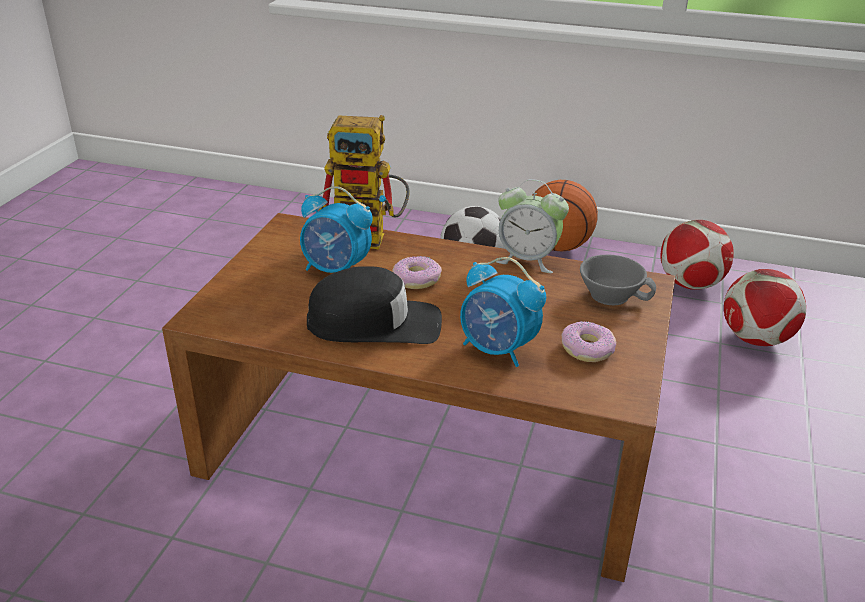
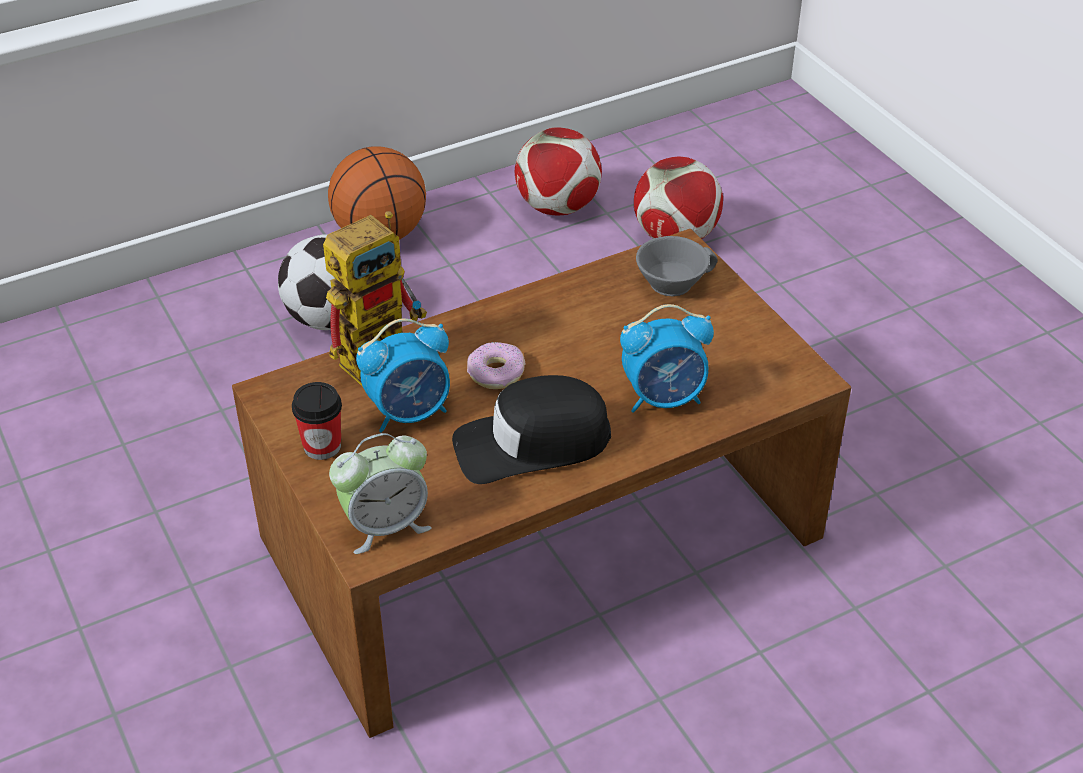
camera: 45 degrees left, 10 degrees up
(268, 259) = (322, 446): none -> cup
(375, 323) = (532, 443): black cap -> black cap turned 150 degrees counterclockwise
(528, 260) = (558, 287): alarm clock -> alarm clock (385, 526)
(587, 349) = (724, 349): donut -> none

